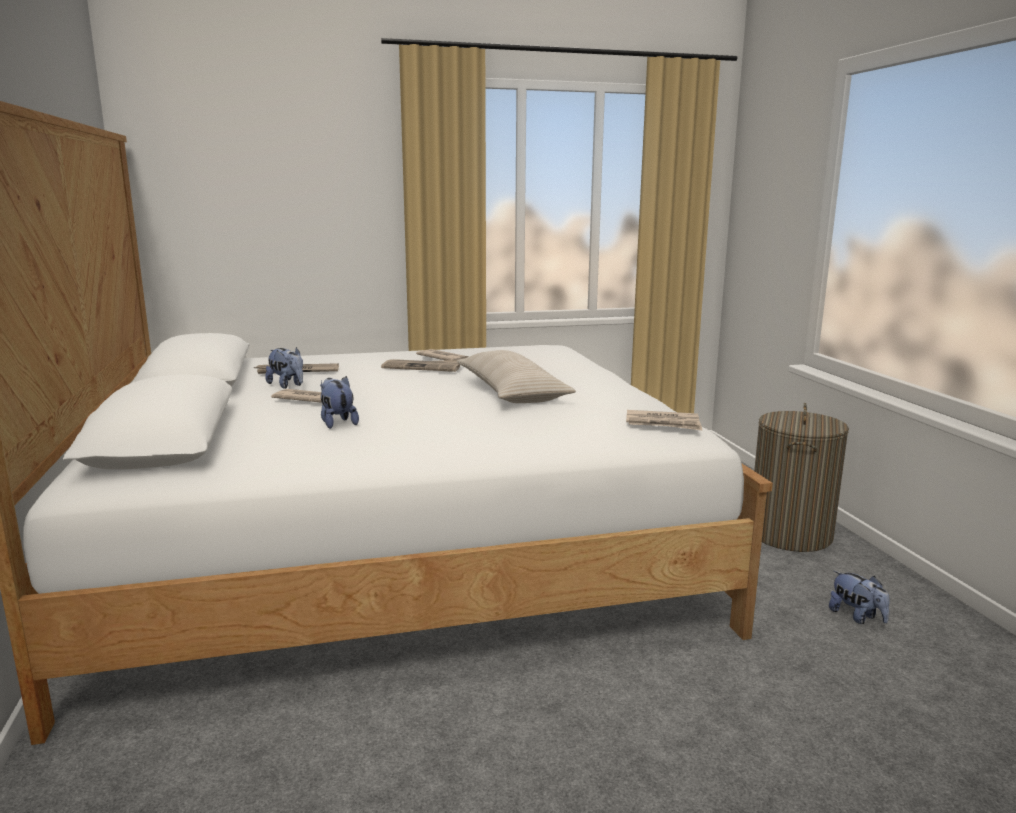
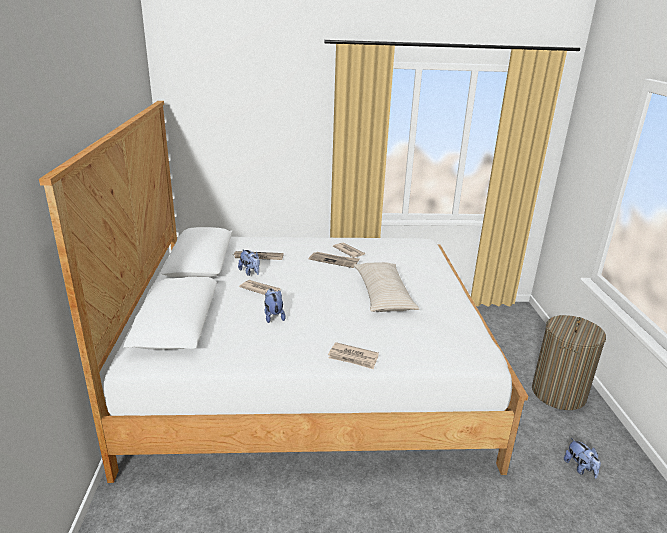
camera: 10 degrees right, 10 degrees up
(663, 423) = (468, 343): newspaper -> newspaper (353, 358)

